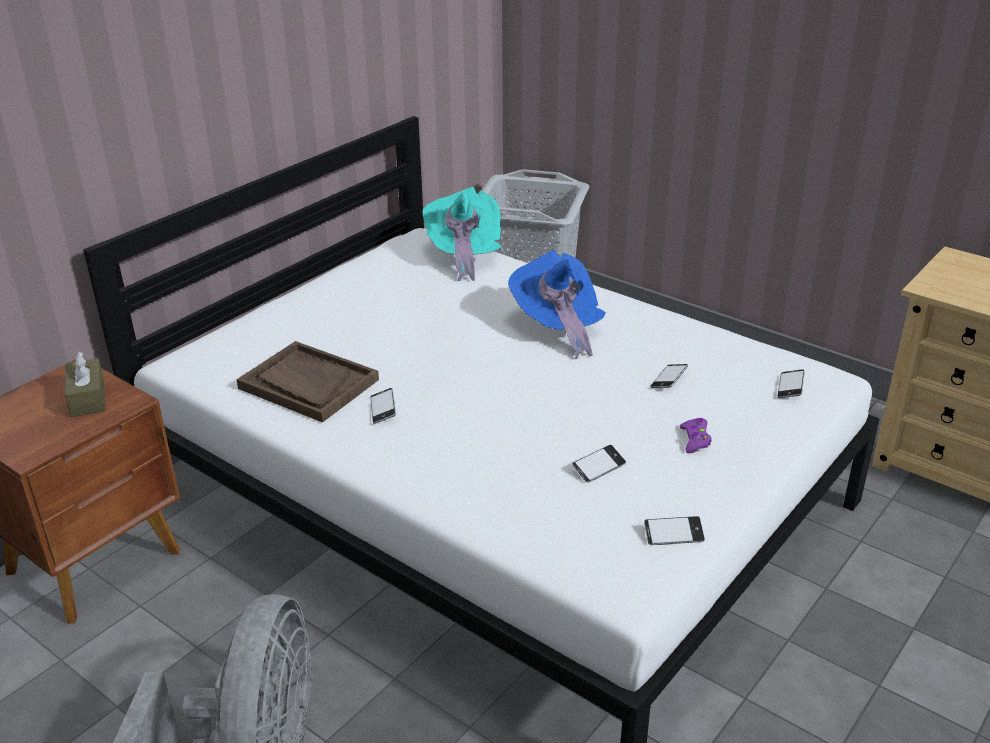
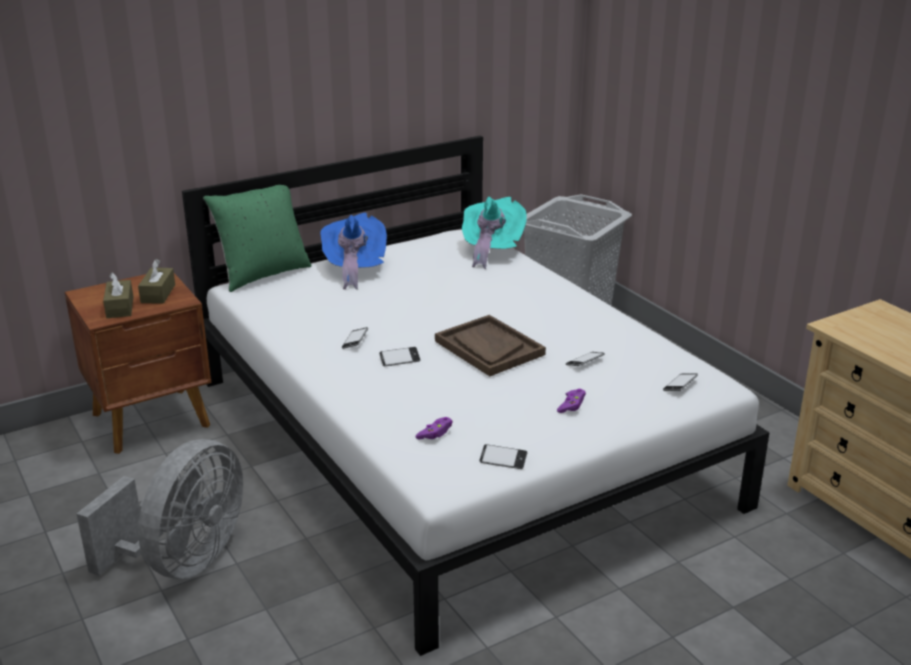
camera: 20 degrees right, 5 degrees down
(45, 430) = (120, 307): none -> brown tissue box
(200, 338) = (263, 274): none -> green pillow
(308, 384) = (315, 316): brown tray -> brown tray (489, 348)
(558, 327) = (526, 311): blue hat -> blue hat (354, 269)
(570, 517) = (435, 433): none -> purple game controller
(599, 467) = (482, 407): phone -> phone (399, 360)

